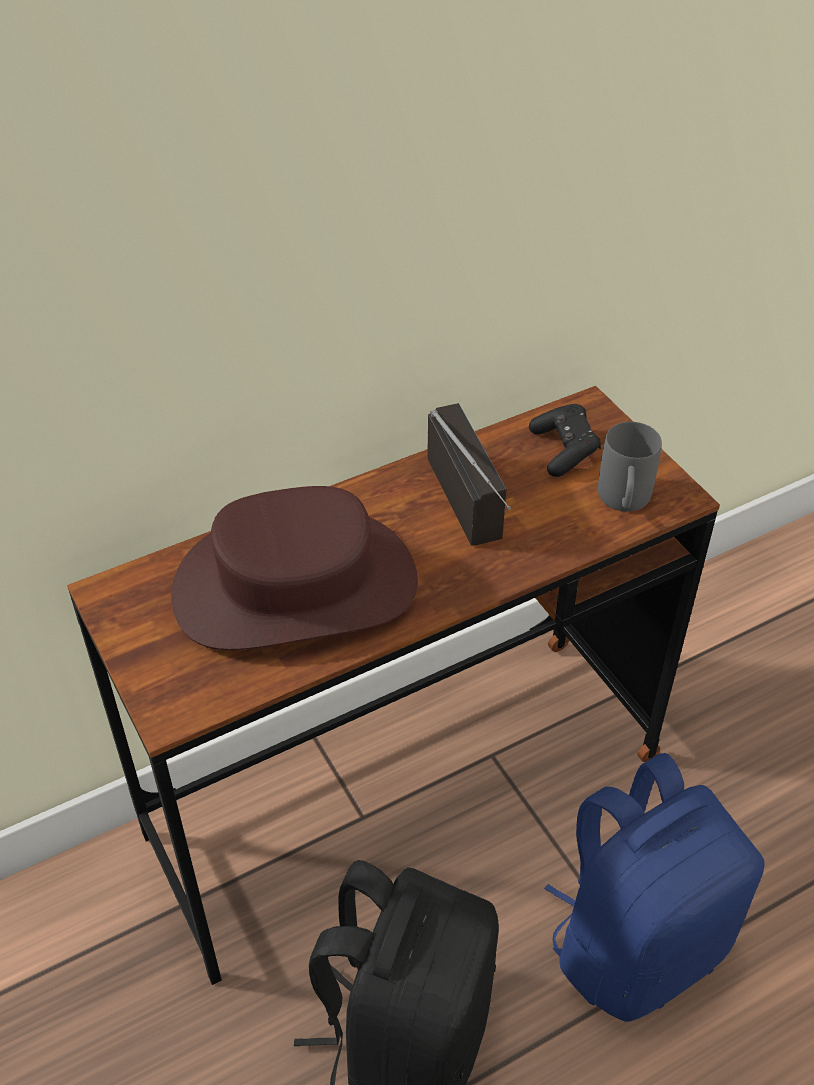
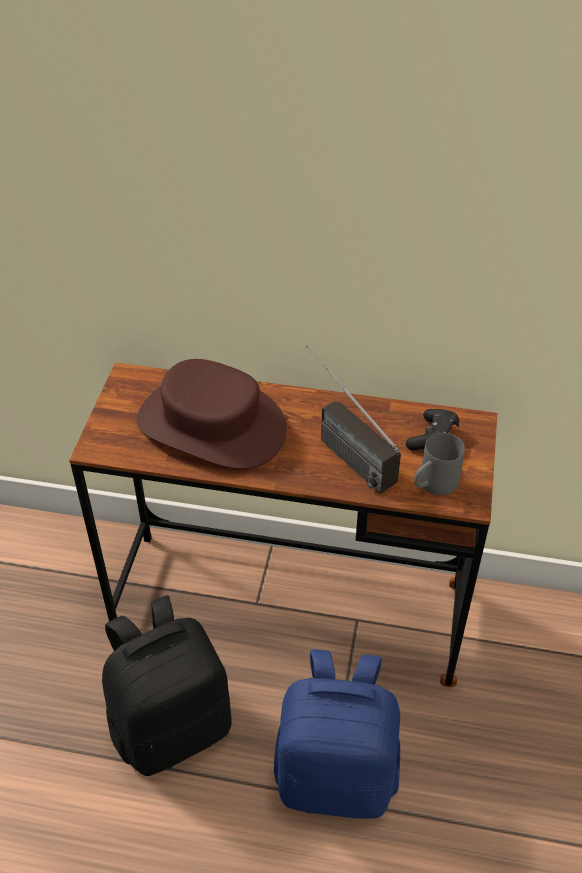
camera: 40 degrees right, 0 degrees up
(480, 521) = (340, 448): radio -> radio turned 120 degrees clockwise

